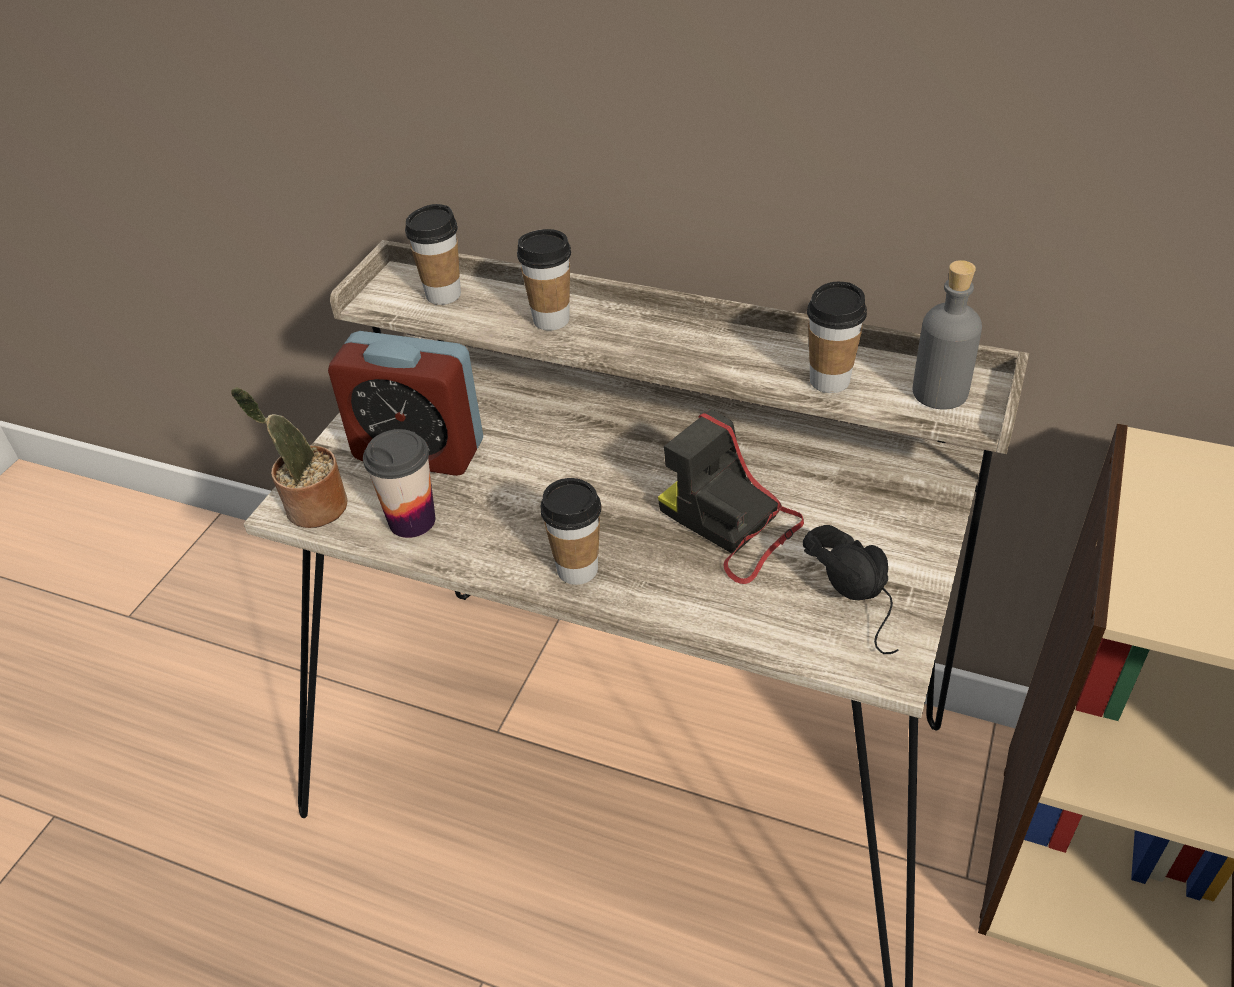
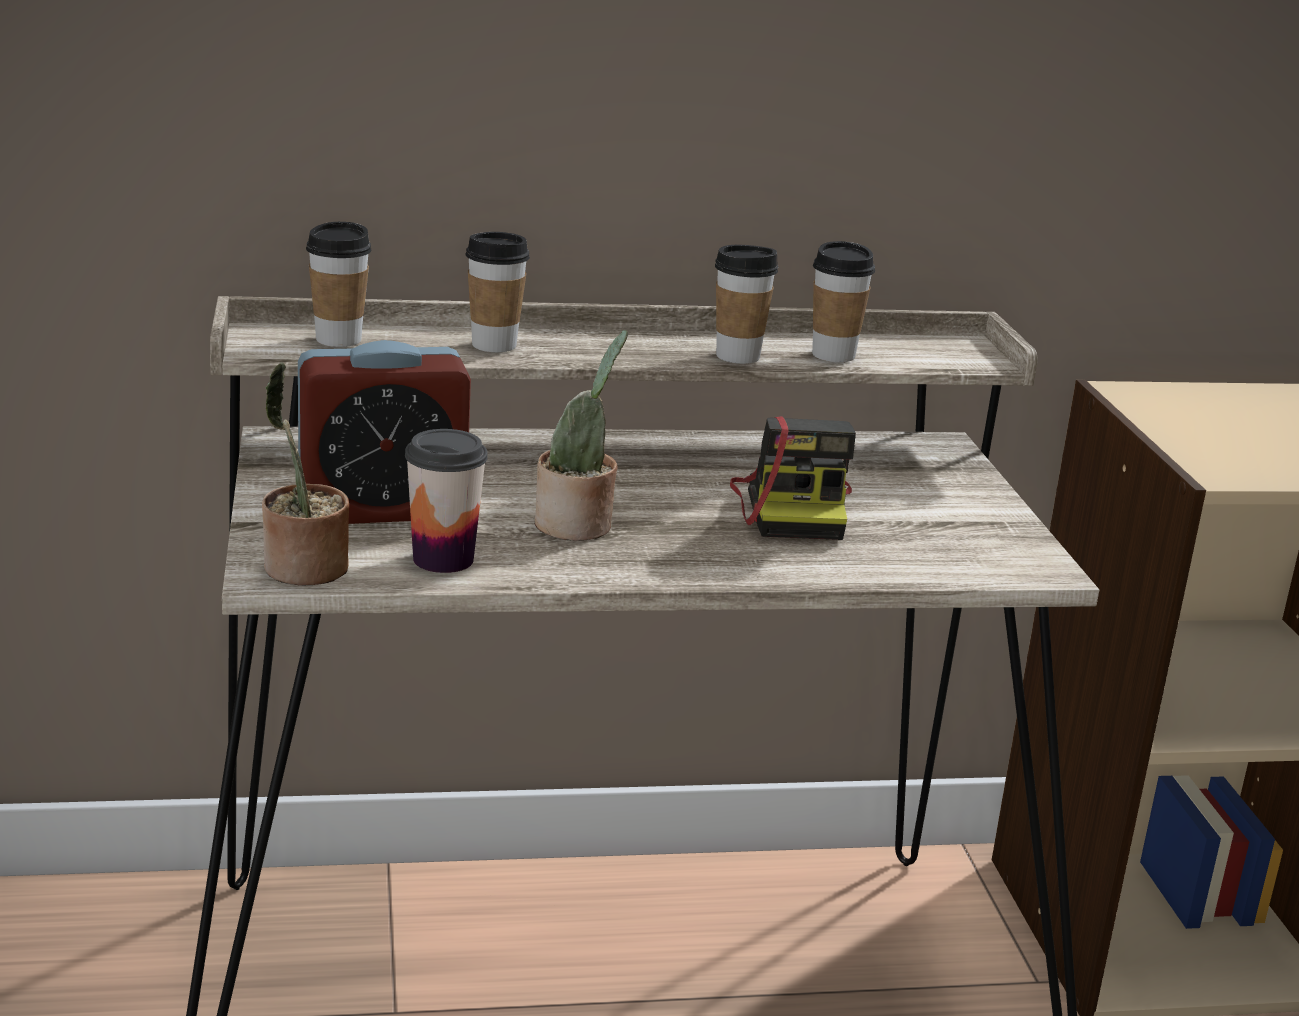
camera: 35 degrees left, 20 degrees down
(539, 505) = (577, 527): none -> potted plant
(577, 569) = (676, 562): cup -> cup (737, 356)
(731, 525) = (794, 509): camera -> camera turned 105 degrees counterclockwise
(865, 600) = (975, 535): black headphones -> none
(939, 392) = (939, 351): grey bottle -> none

